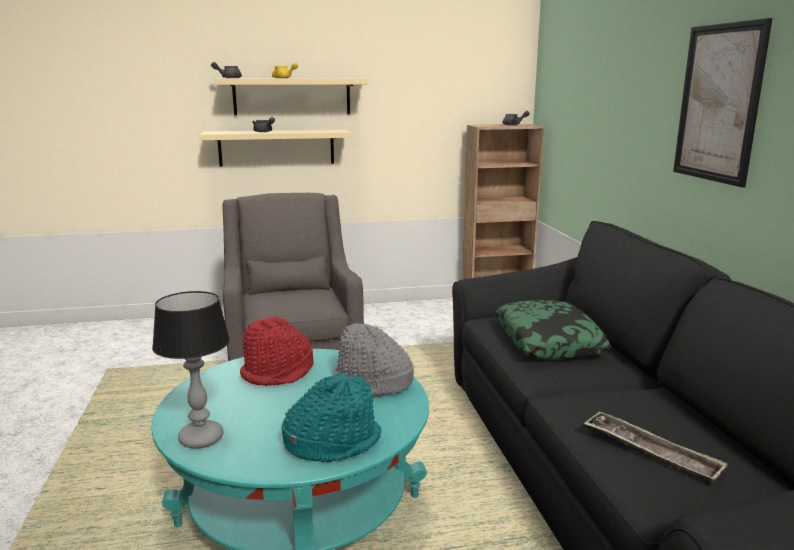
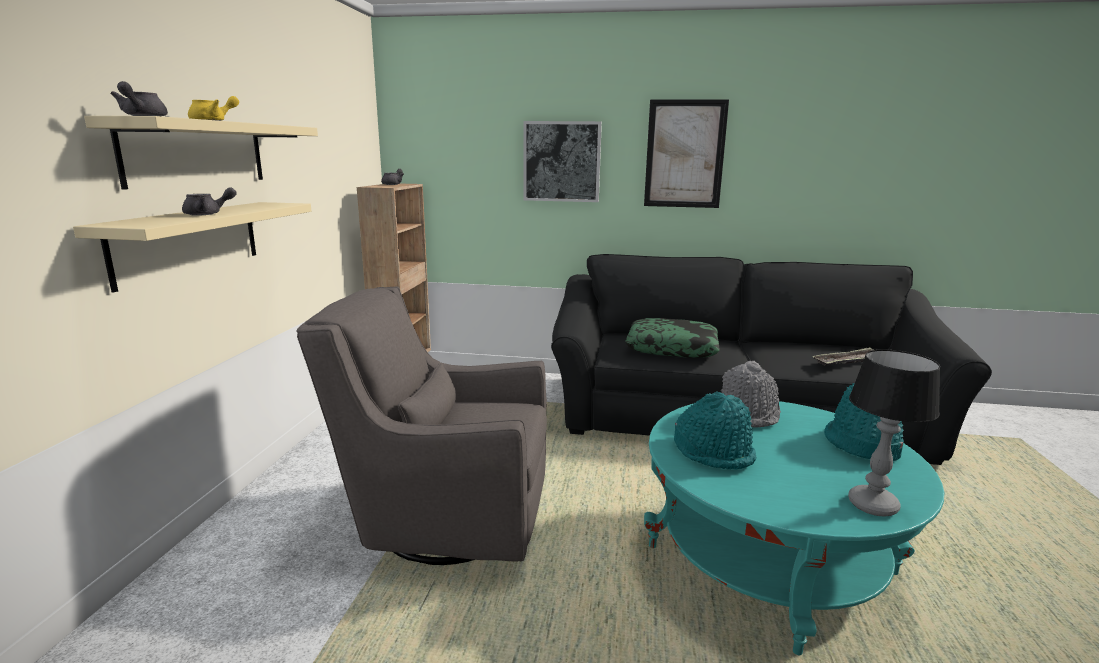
camera: 70 degrees left, 0 degrees up
(278, 372) = (714, 452): red hat -> turquoise hat
(622, 108) = (562, 161): none -> picture

